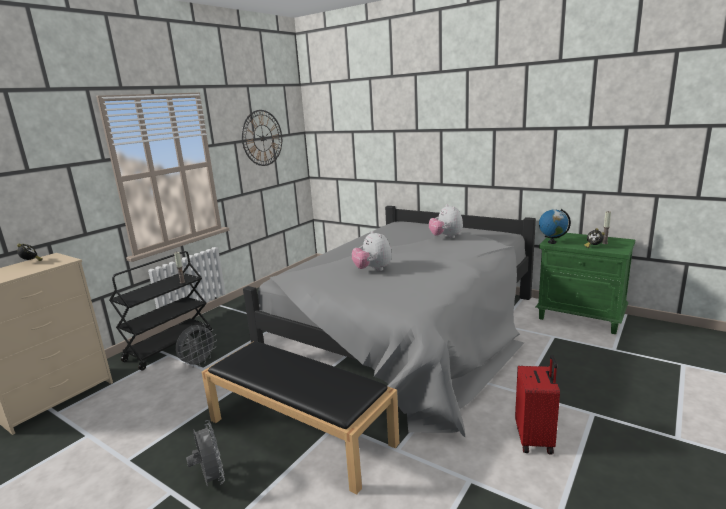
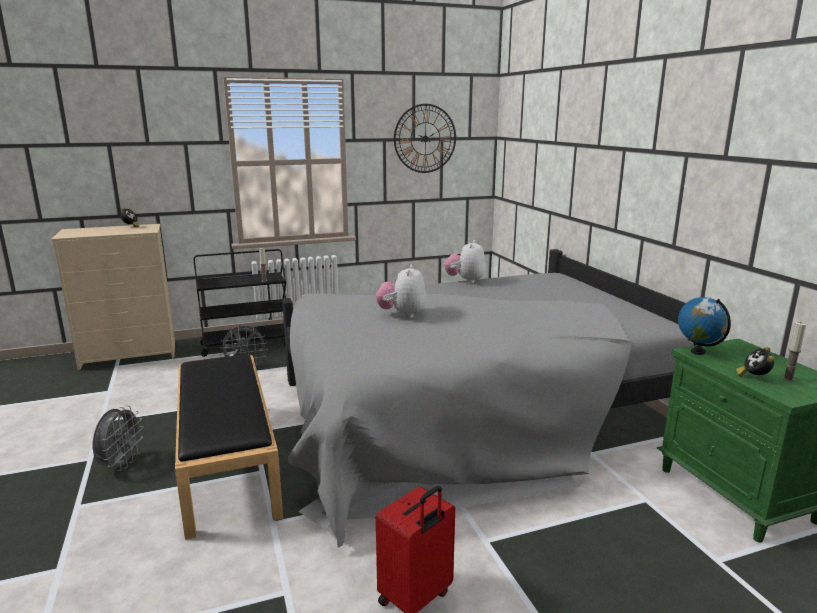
camera: 35 degrees right, 0 degrees up
(446, 237) = (562, 304): plush toy -> plush toy (465, 281)

